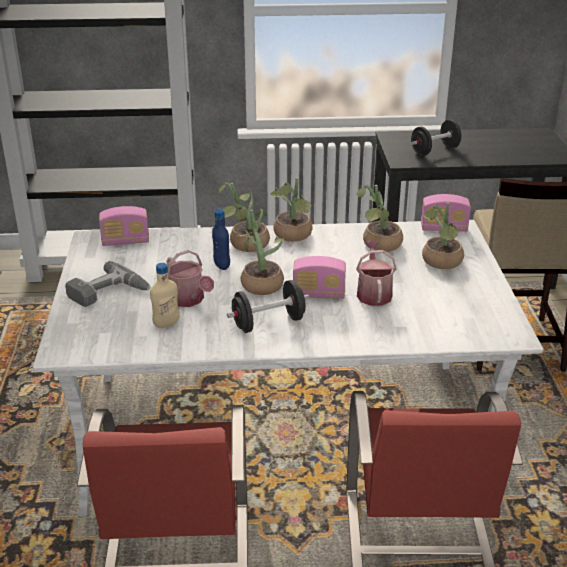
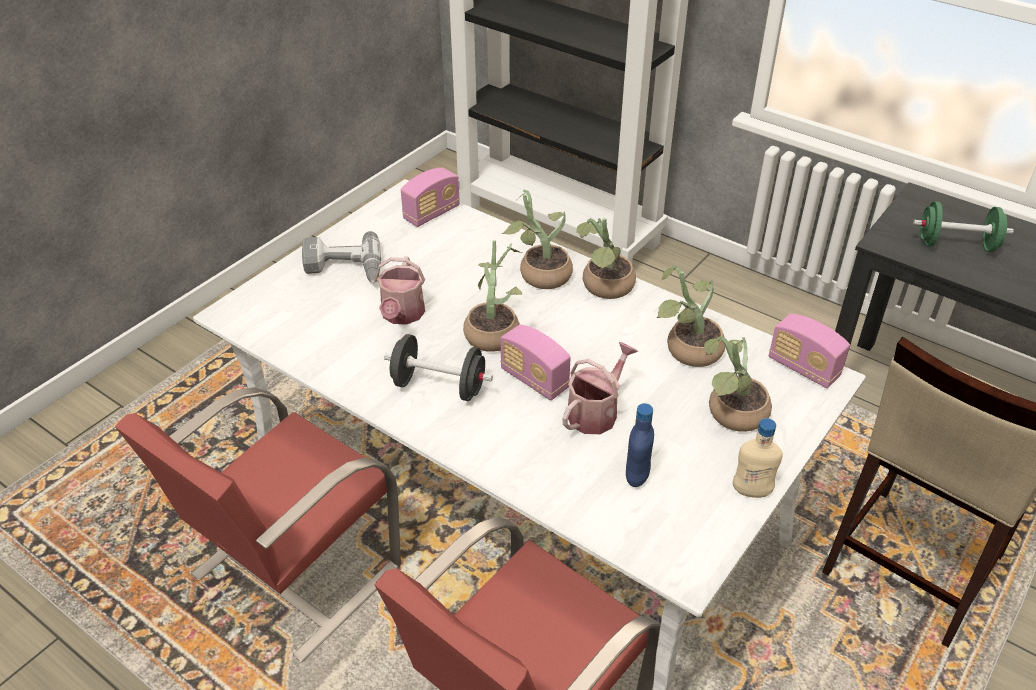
camera: 40 degrees right, 10 degrees up
(125, 241) = (432, 213): radio -> radio turned 75 degrees counterclockwise
(166, 324) = (348, 332): beige bottle -> beige bottle (751, 491)
(222, 265) = (484, 289): blue bottle -> blue bottle (637, 476)
(435, 150) = (956, 245): black dumbbell -> green dumbbell

